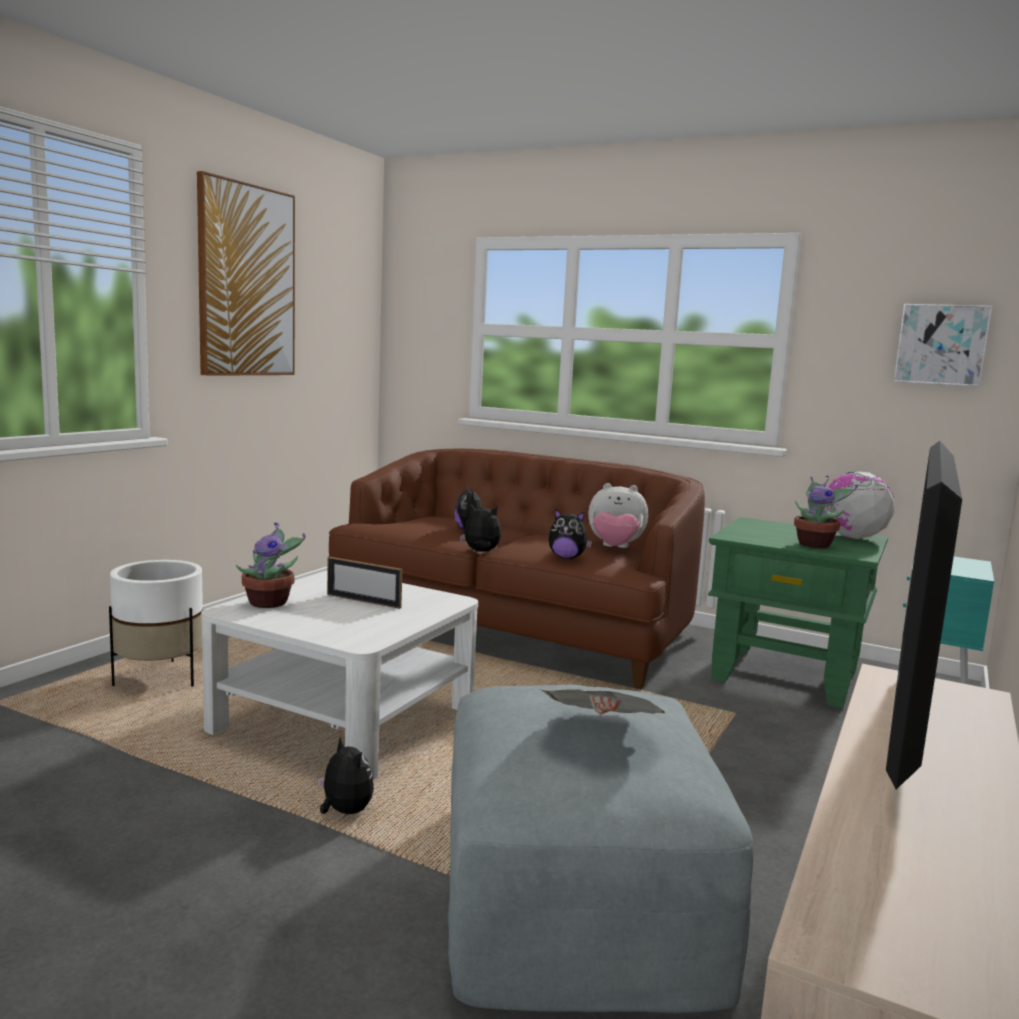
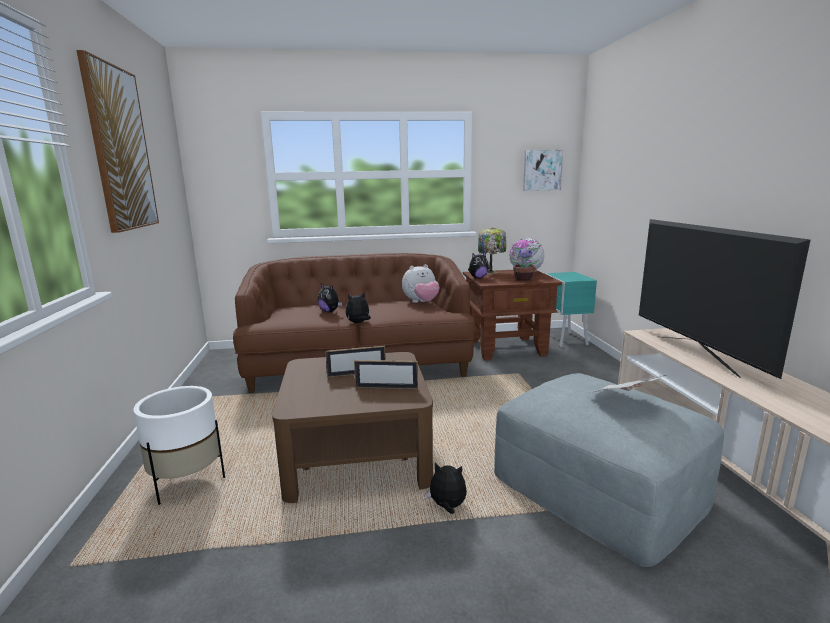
camera: 35 degrees left, 5 degrees up
(270, 603) = (306, 395): potted plant -> none
(346, 719) = (358, 454): white coffee table -> brown coffee table
(360, 623) = (386, 388): none -> picture frame
(567, 558) = (414, 314): plush toy -> plush toy (478, 278)
(785, 675) = (507, 348): green side table -> brown side table
(787, 526) = (491, 272): none -> table lamp

